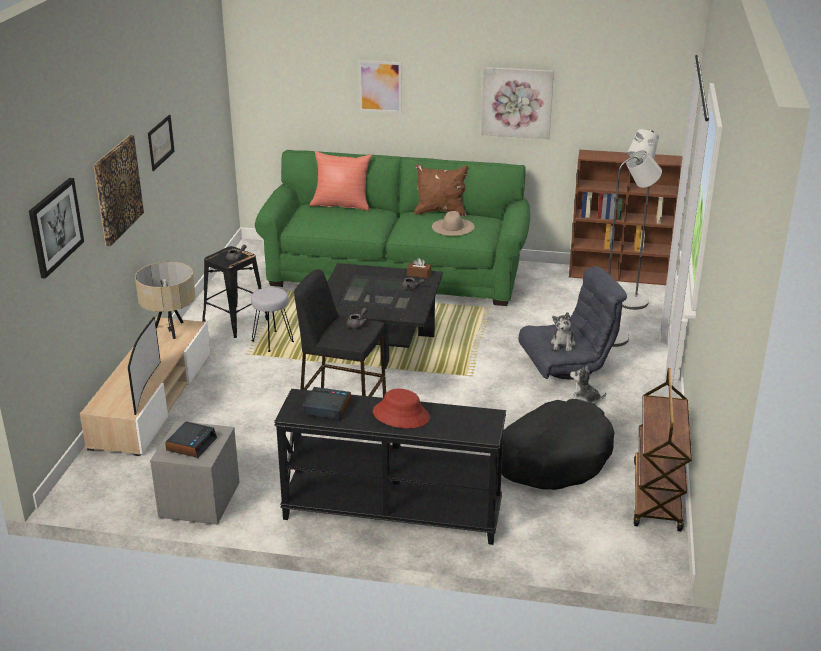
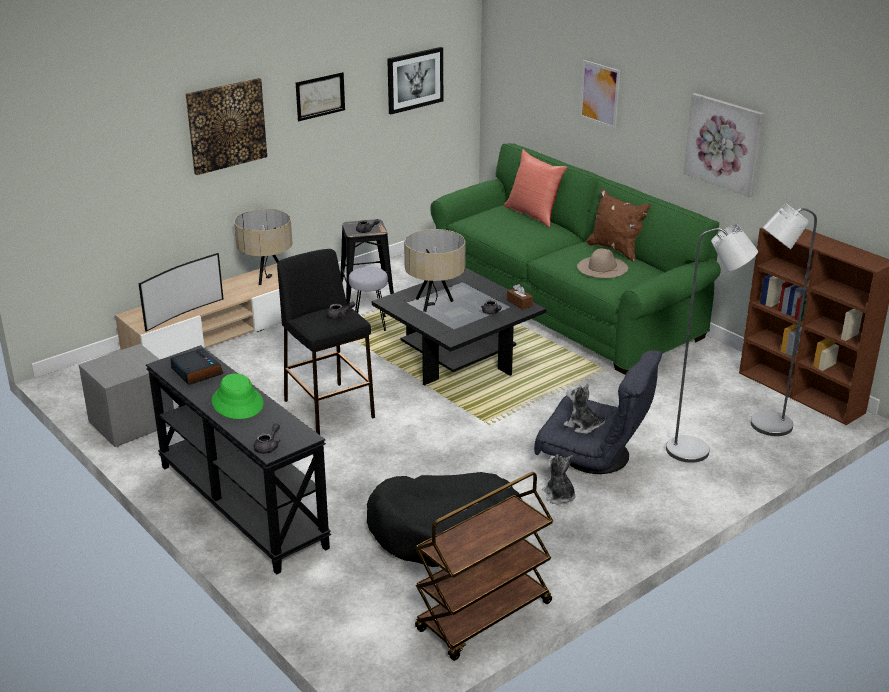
camera: 40 degrees right, 0 degrees up
(55, 226) = (107, 137): picture -> picture (414, 80)
(191, 444) = (120, 365): alarm clock -> none
(361, 297) = (435, 304): none -> beige table lamp
(401, 415) = (238, 403): red hat -> green hat
(479, 433) = (268, 447): none -> grey teapot
(563, 344) = (582, 426): plush toy -> plush toy turned 75 degrees clockwise

